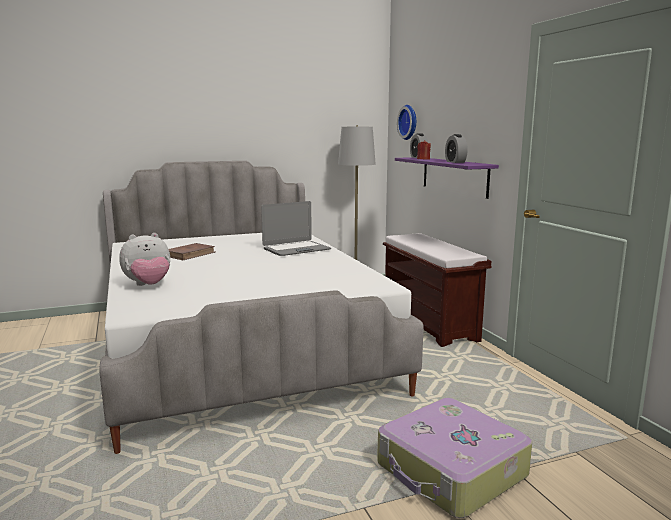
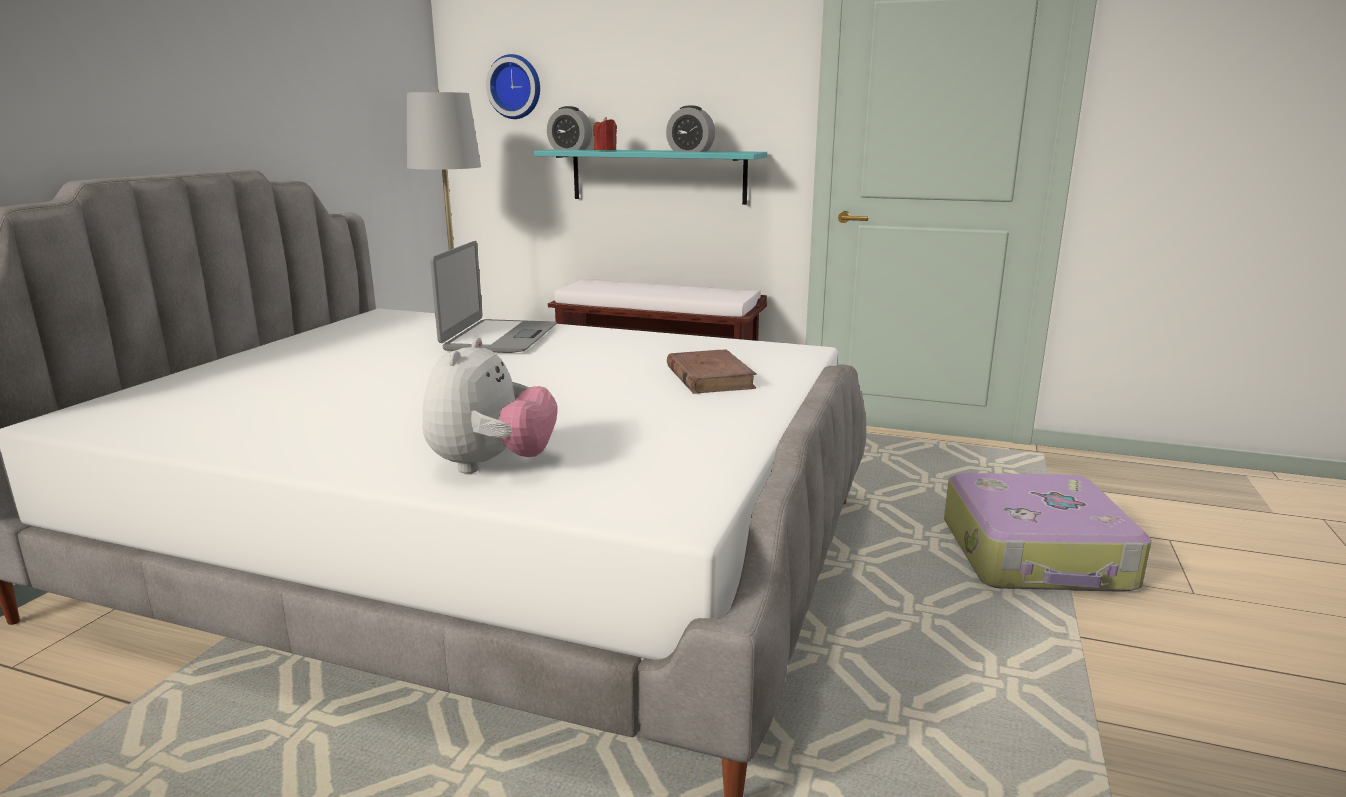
camera: 50 degrees left, 5 degrees up
(190, 254) = (333, 395): brown book -> brown book (709, 377)
(454, 176) = (658, 176): purple shelf -> turquoise shelf

